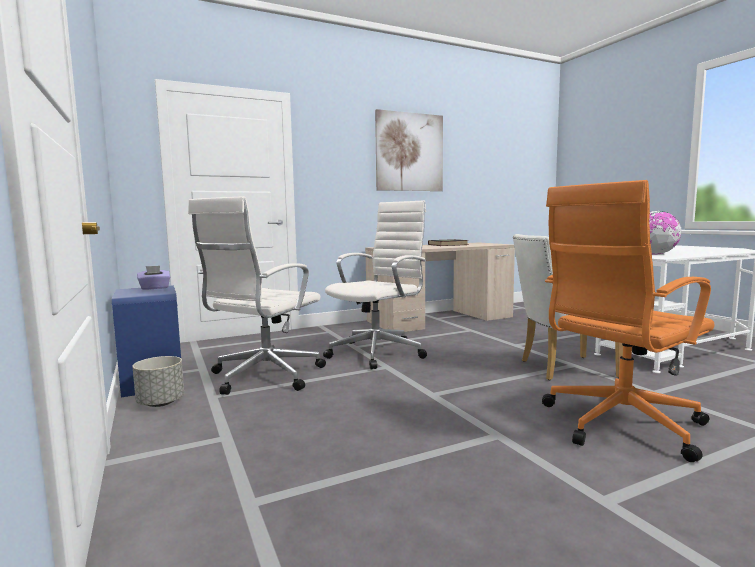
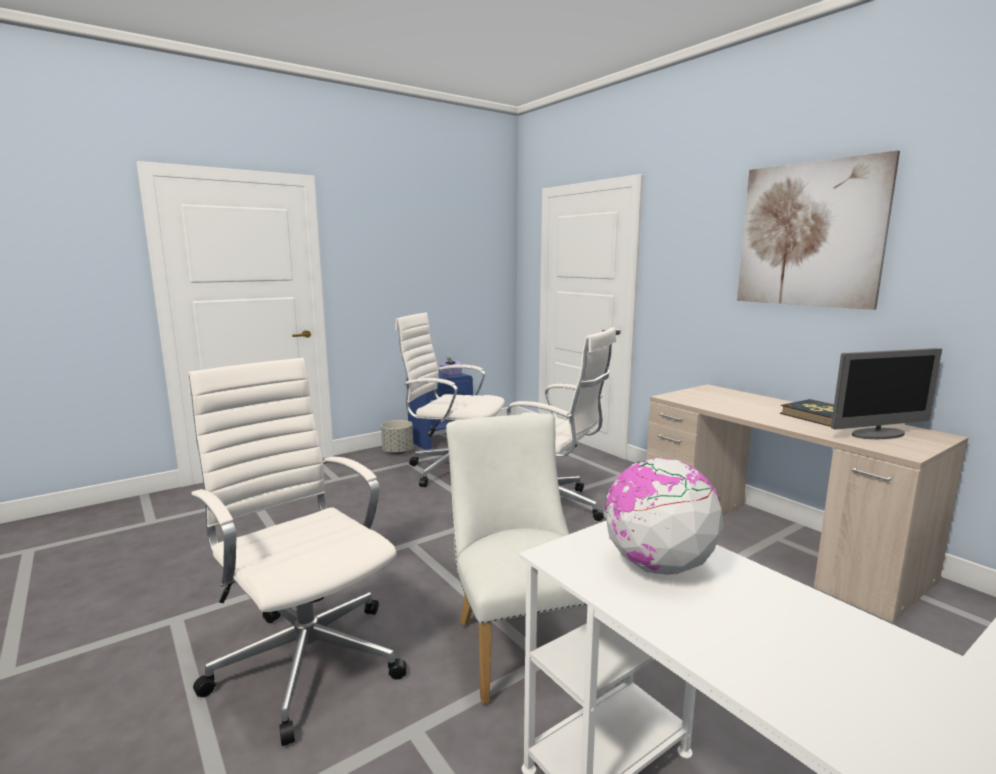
camera: 80 degrees right, 5 degrees up
(476, 244) = (878, 434): none -> monitor
(618, 425) = (306, 658): orange office chair -> white office chair

